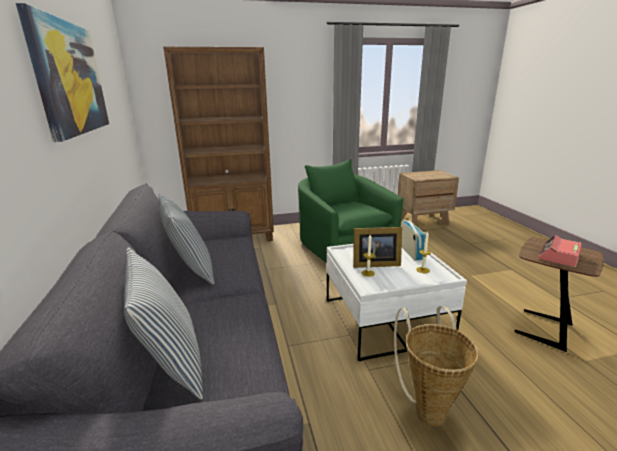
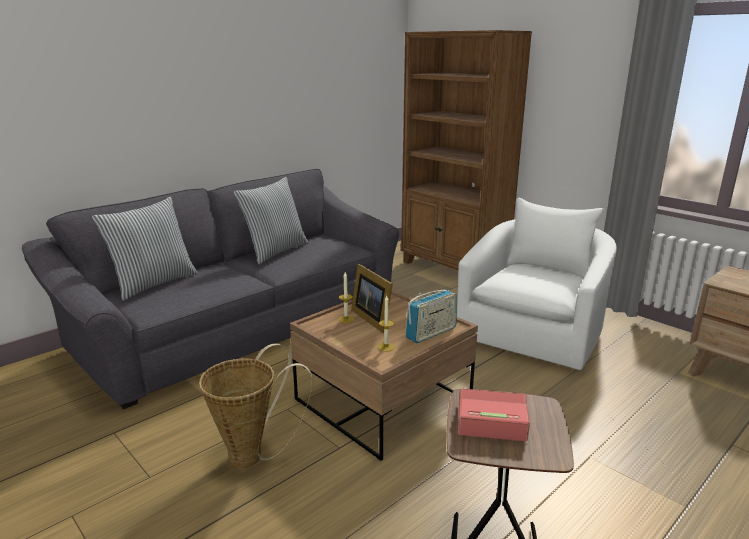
camera: 60 degrees right, 0 degrees up
(70, 78) = (261, 69): picture -> none
(343, 244) = (534, 331): green armchair -> white armchair
(385, 320) = (382, 401): white coffee table -> brown coffee table

